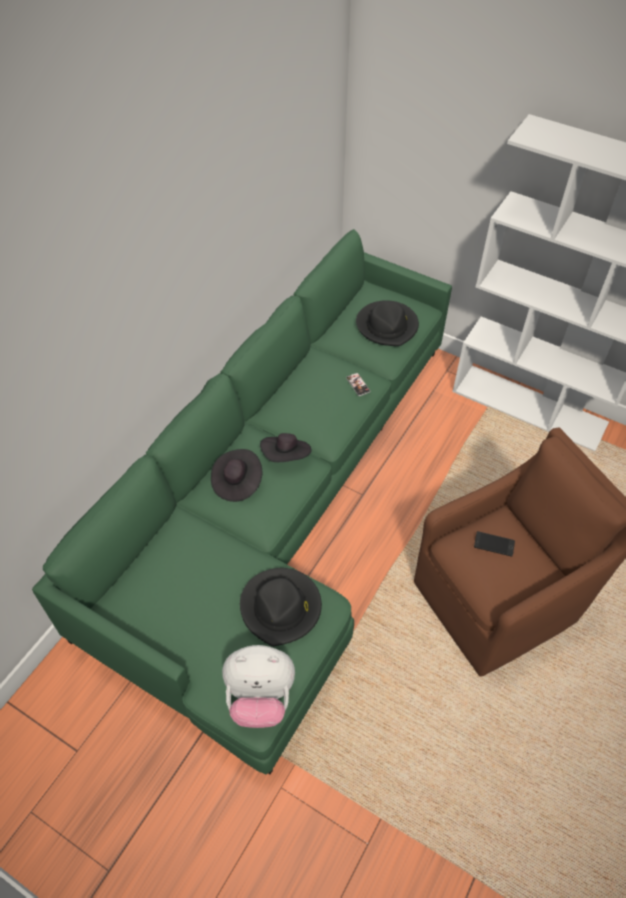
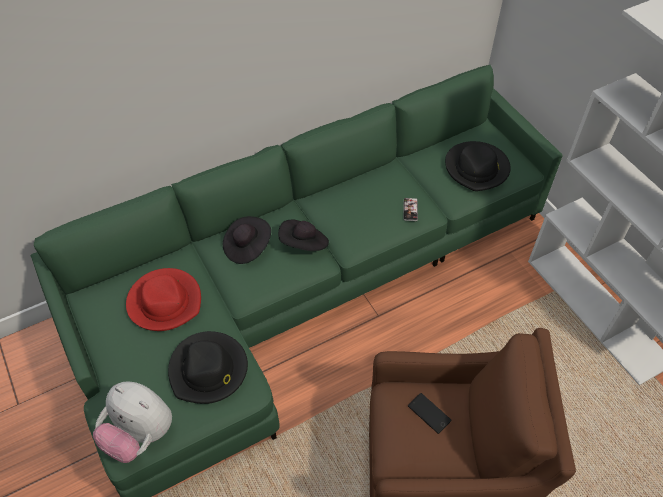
camera: 30 degrees right, 0 degrees up
(195, 568) = (165, 301): none -> red hat

